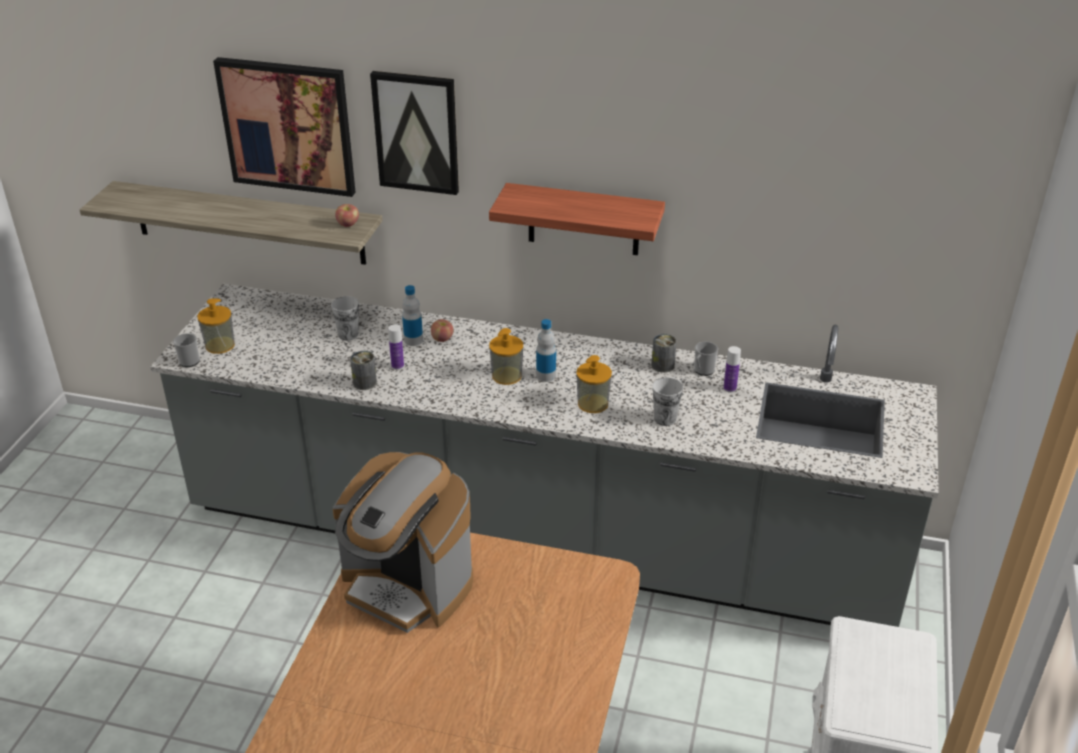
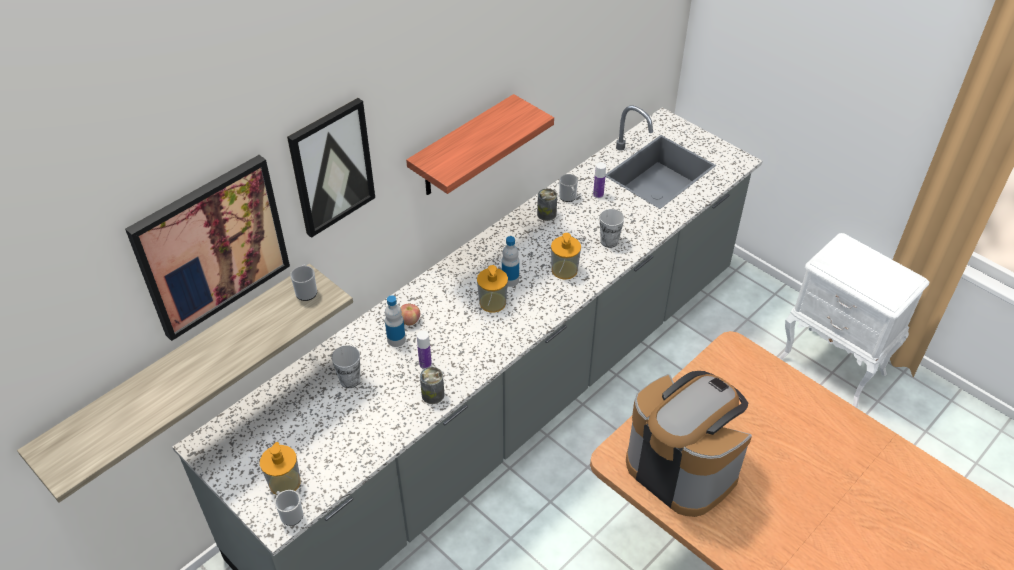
camera: 60 degrees left, 10 degrees up
(348, 224) = (306, 291): apple -> mug
(407, 586) = (681, 467): coffee machine -> coffee machine turned 105 degrees counterclockwise

